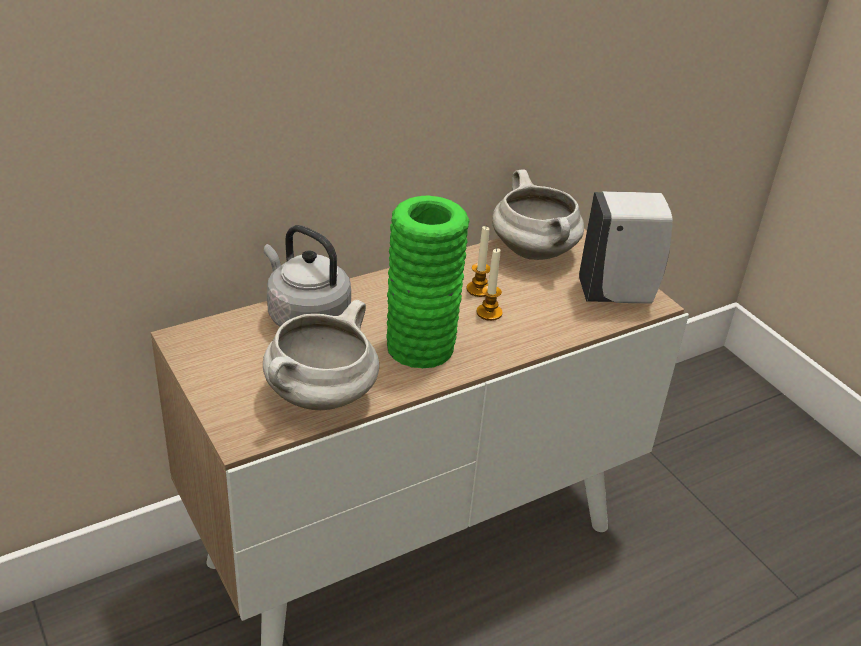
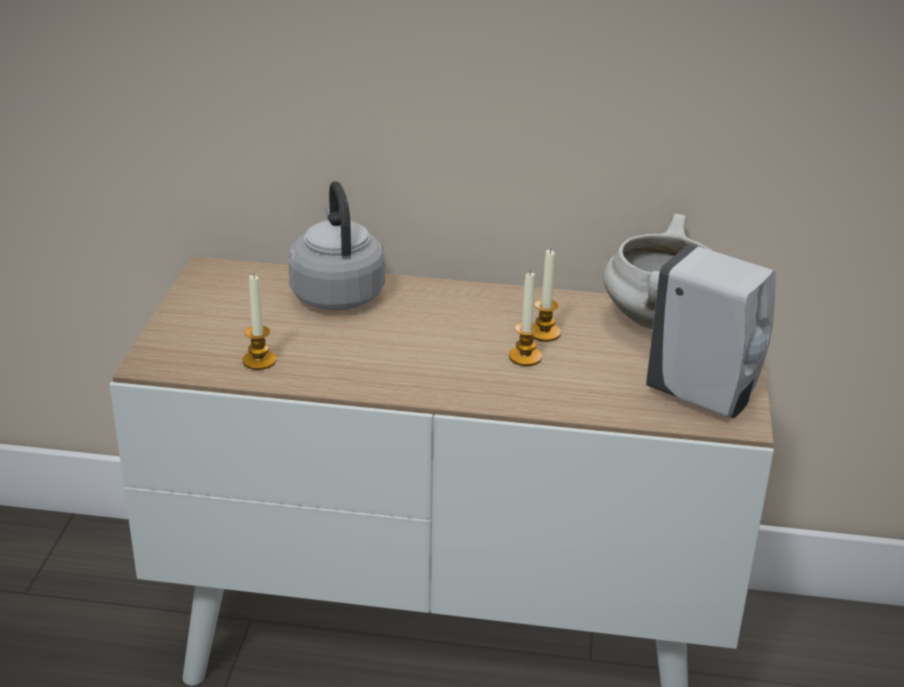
camera: 40 degrees right, 5 degrees down
(321, 397) = (259, 361): white cooking pot -> candle
(421, 347) = (409, 359): green vase -> none

